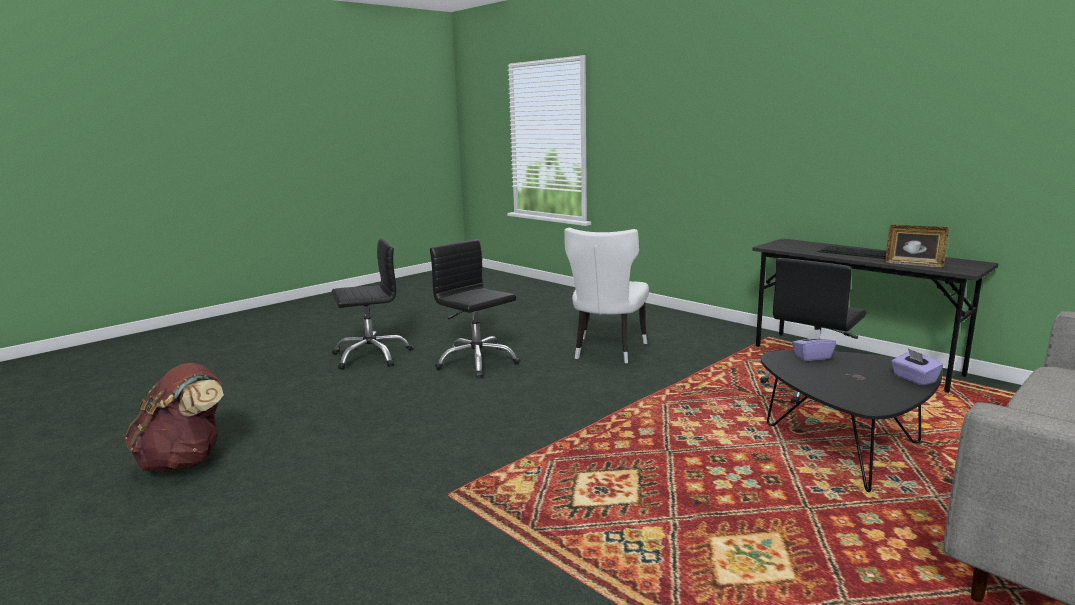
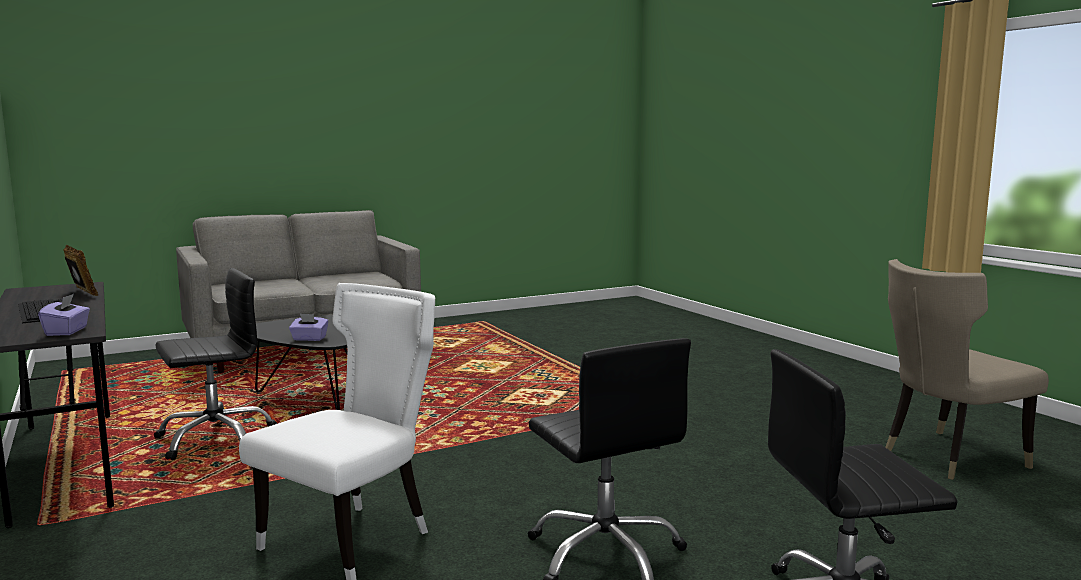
camera: 165 degrees left, 5 degrees down
(185, 461) = (947, 457): brown backpack -> beige chair
(914, 379) = (286, 322): purple tissue box -> purple tissue box (67, 331)

